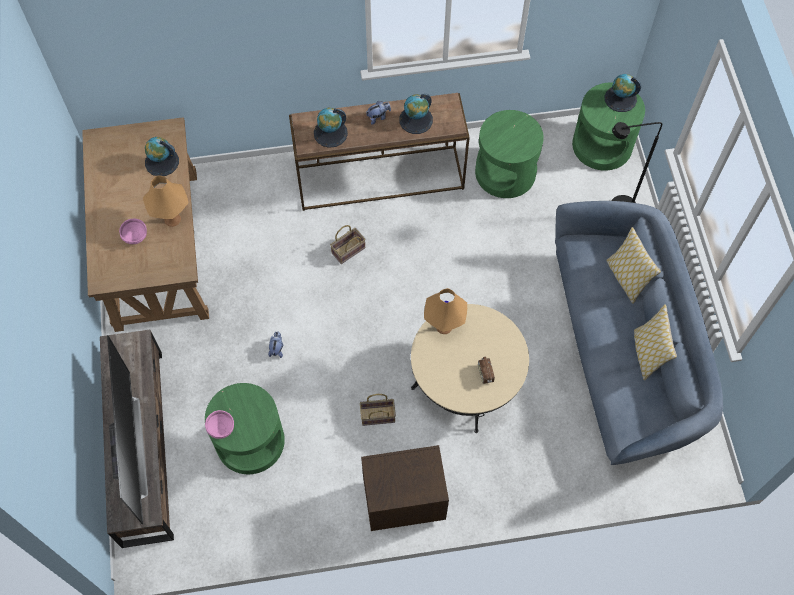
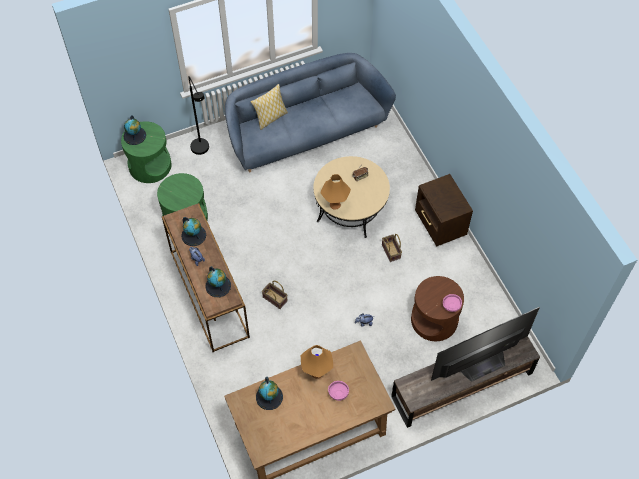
camera: 105 degrees left, 5 degrees down
(250, 441) = (434, 320): green side table -> brown side table
(647, 354) = (319, 101): pillow -> none

